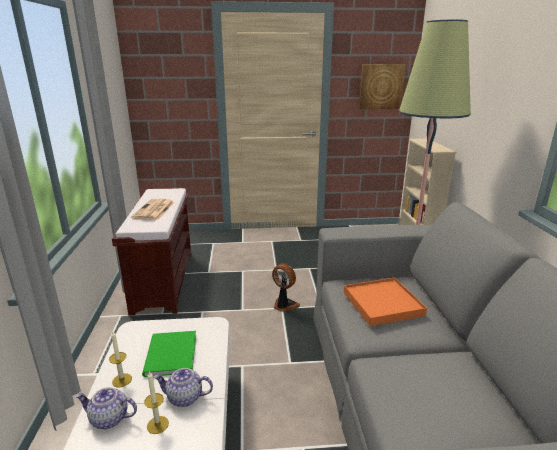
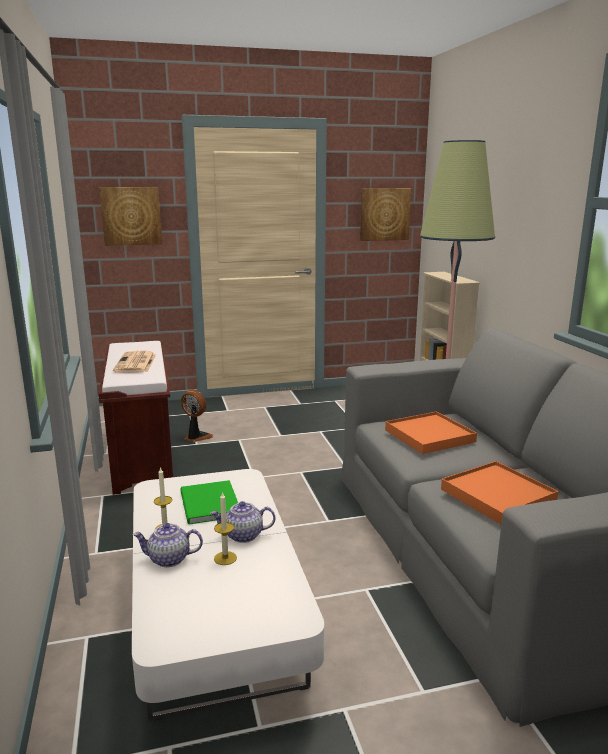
camera: 10 degrees left, 5 degrees down
(171, 86) = (131, 216): none -> picture
(284, 305) = (303, 469): fan -> fan (196, 437)
(431, 392) = (497, 496): none -> orange tray

